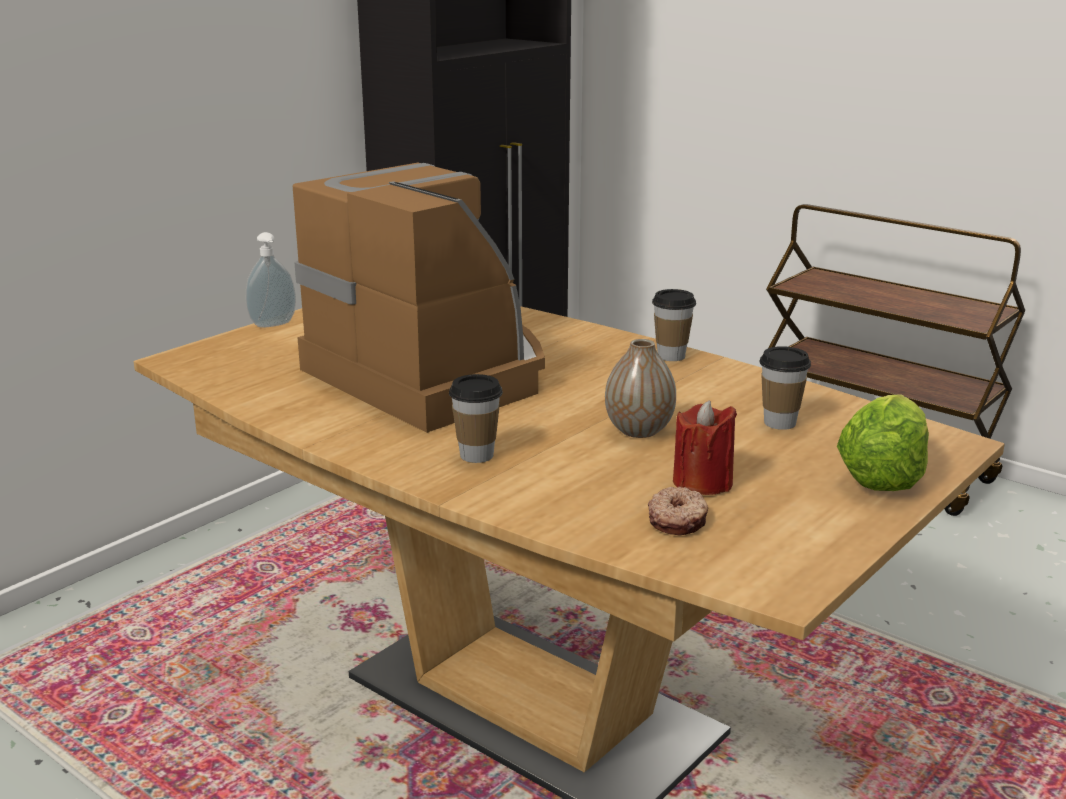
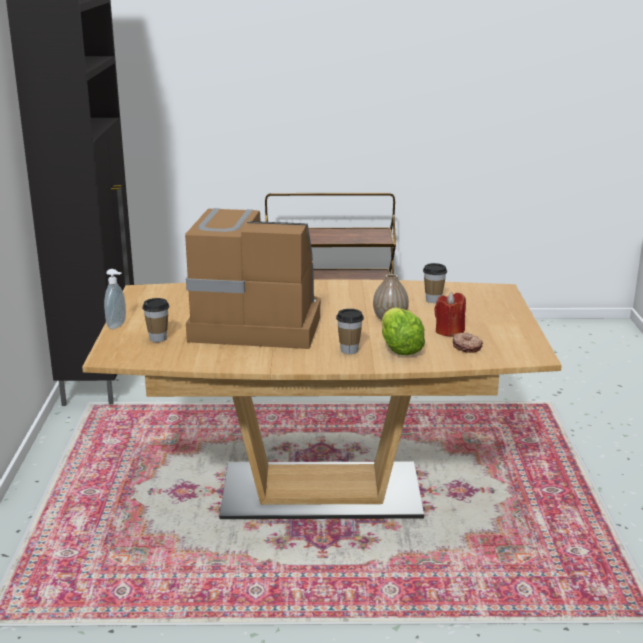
camera: 40 degrees left, 0 degrees up
(671, 356) = (341, 285): cup -> cup (158, 338)
(882, 477) = (501, 309): lettuce -> lettuce (399, 349)

